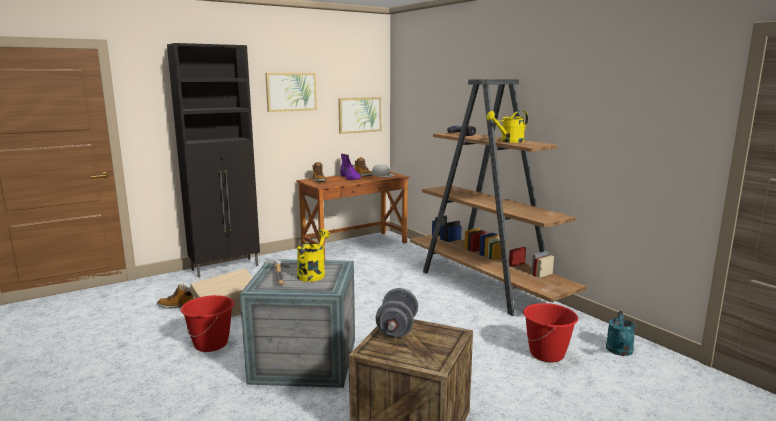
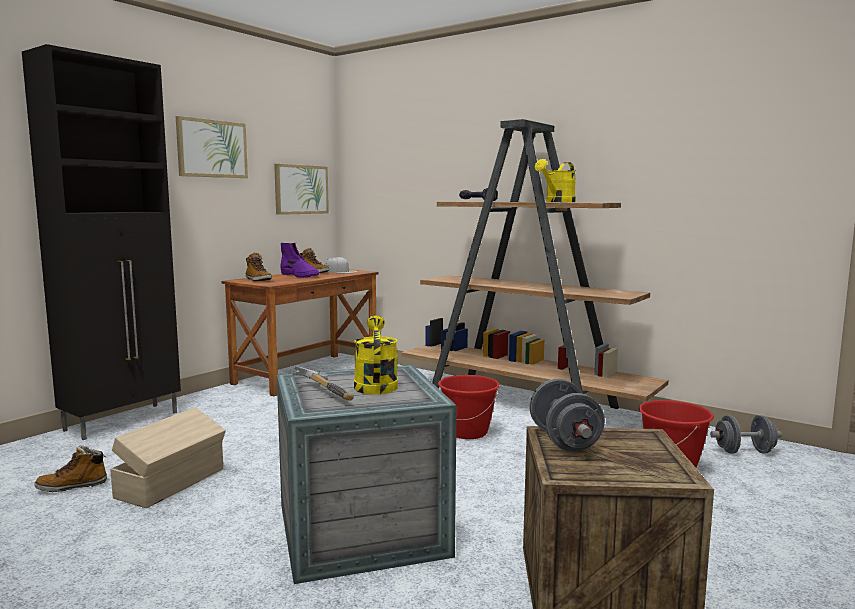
camera: 20 degrees left, 5 degrees down
(211, 344) = (181, 533): red bucket -> red bucket (468, 432)
(620, 352) = (744, 451): turquoise watering can -> grey dumbbell

